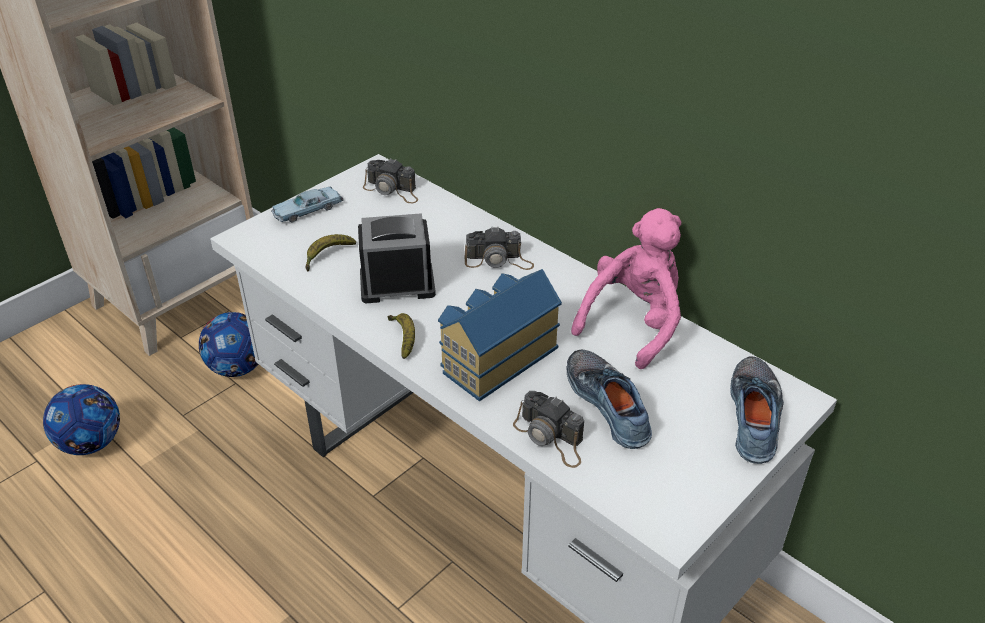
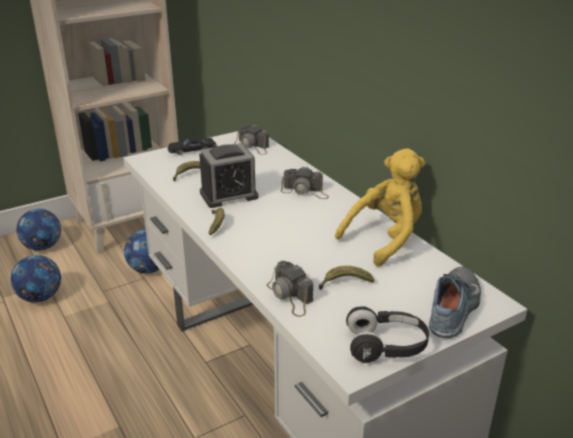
camera: 15 degrees right, 10 degrees down
(58, 359) = (43, 247): none -> football
(308, 210) = (192, 150): blue toy car -> black toy car
(397, 284) = (229, 195): alarm clock -> alarm clock turned 150 degrees clockwise
(495, 357) = (274, 244): toy house -> none
(610, 404) = (344, 283): shoe -> banana
(633, 323) = (385, 239): pink plush toy -> yellow plush toy
(697, 489) = (386, 346): none -> black headphones

